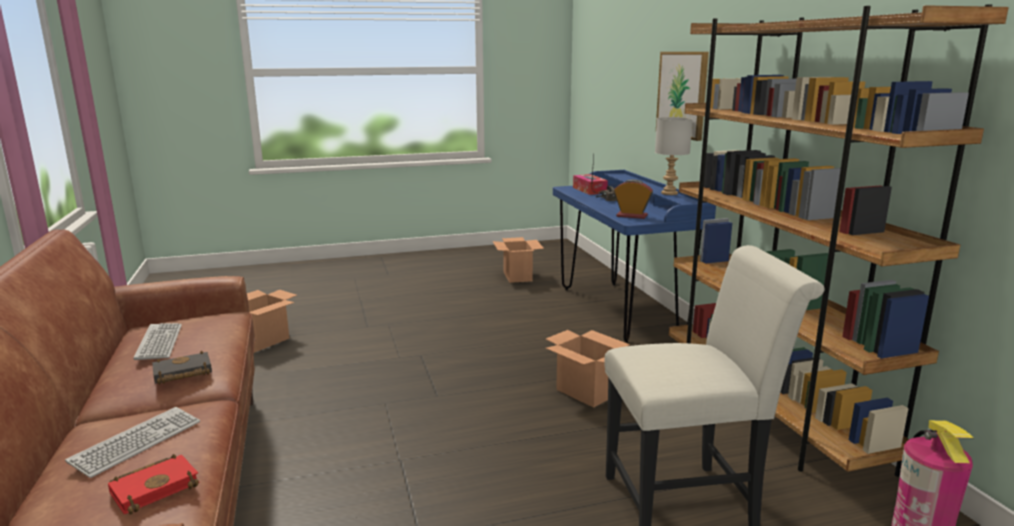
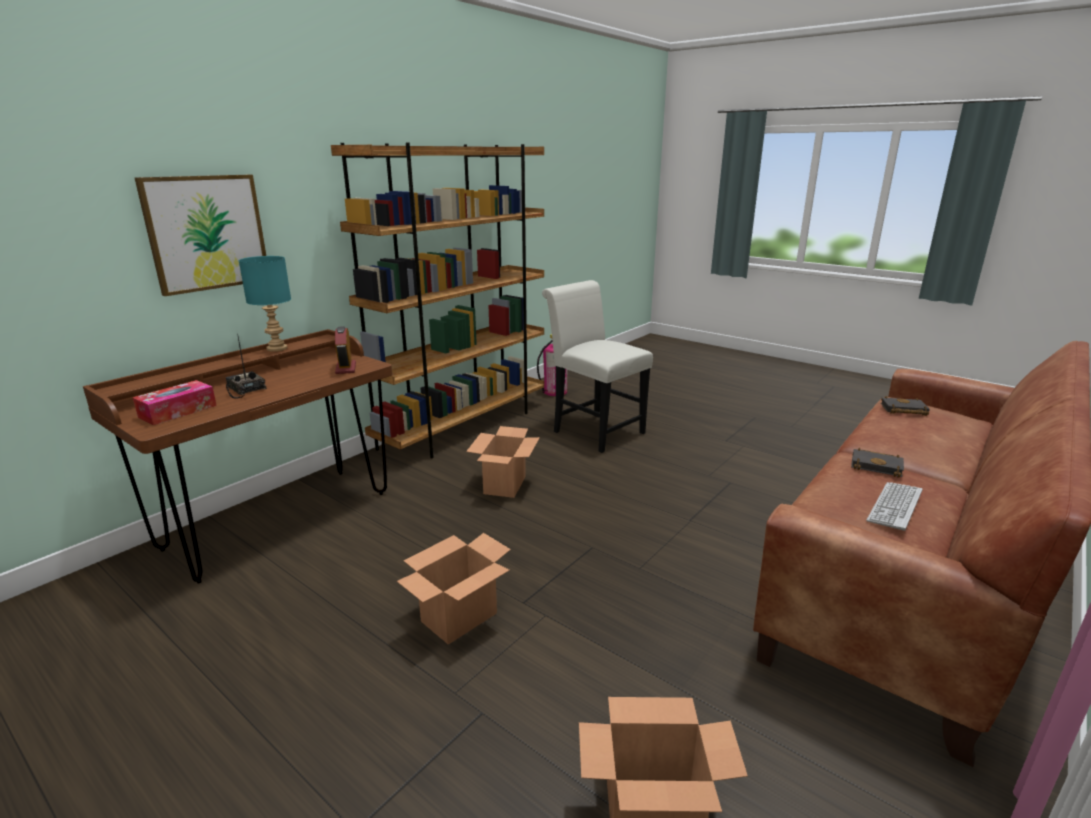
camera: 125 degrees left, 5 degrees up
(137, 442) = (914, 433): keyboard -> none
(156, 487) = (902, 410): red book -> black book
(517, 276) = (121, 662): cardboard box -> cardboard box (458, 618)
(620, 310) = (279, 519): blue desk -> brown desk
(669, 193) = (278, 348): grey table lamp -> turquoise table lamp

